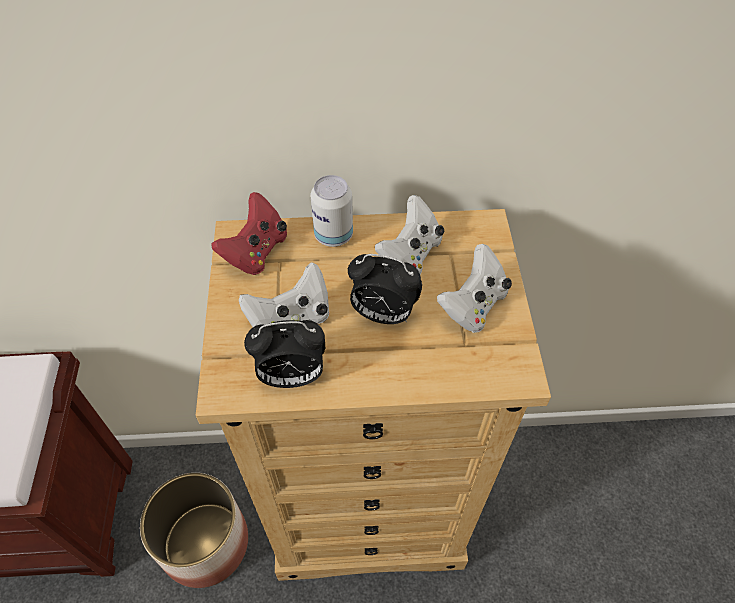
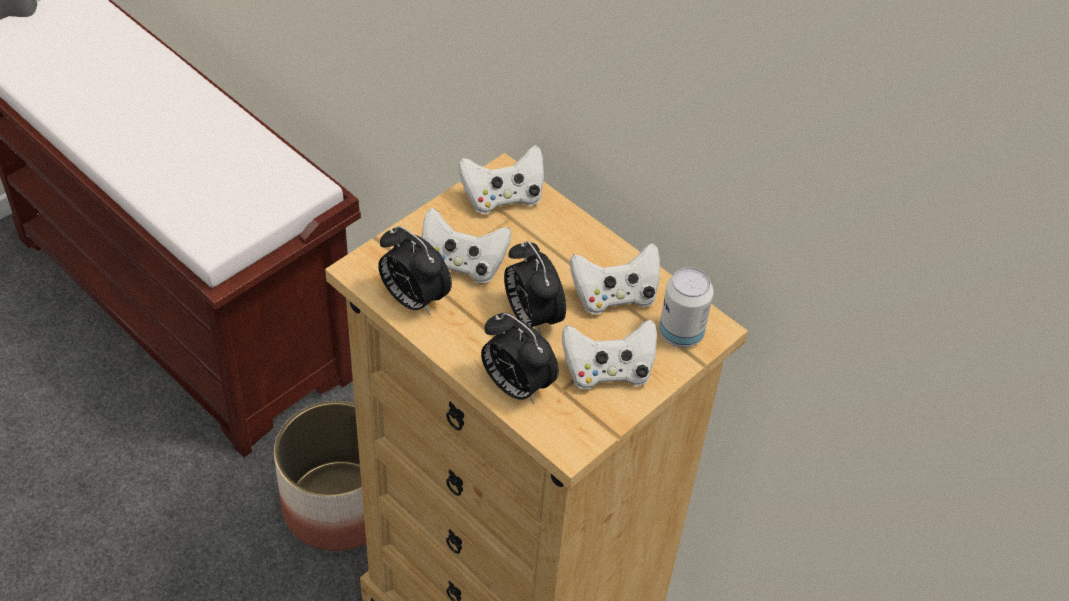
camera: 45 degrees right, 5 degrees down
(256, 251) = (503, 198): red game controller -> white game controller
(333, 235) = (575, 234): can -> can (680, 334)
(437, 370) = (515, 386): none -> alarm clock

